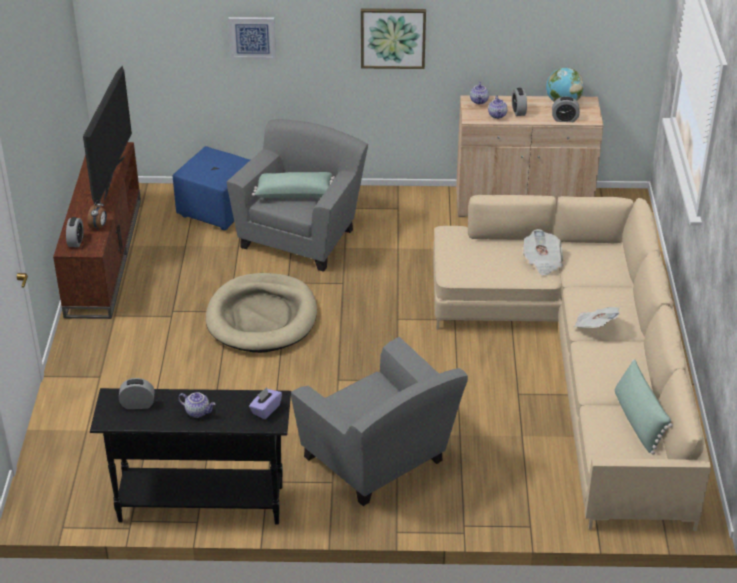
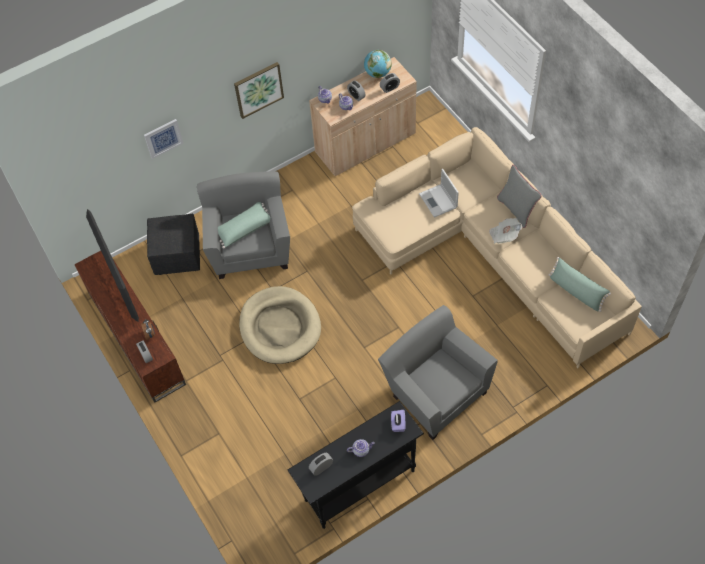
camera: 30 degrees left, 20 degrees up
(217, 209) = (177, 256): blue ottoman -> black ottoman
(380, 462) = (435, 392): grey armchair -> grey armchair turned 150 degrees counterclockwise
(542, 262) = (438, 201): newspaper -> laptop
(635, 310) = (516, 209): none -> grey pillow

